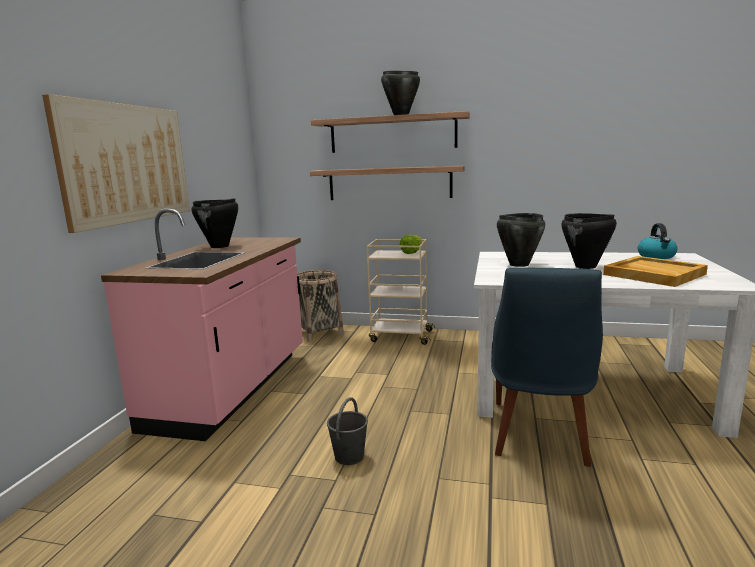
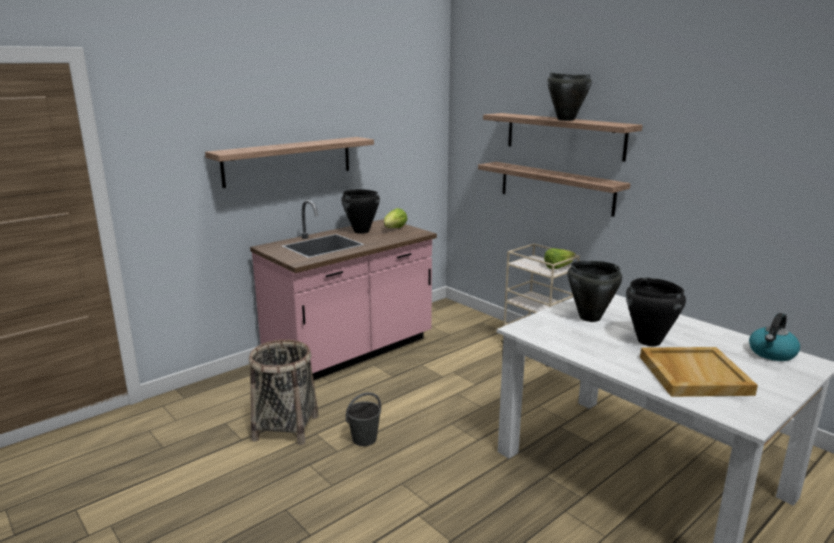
camera: 35 degrees right, 5 degrees up
(127, 163) = (288, 161): picture -> shelf
(252, 241) = (394, 229): none -> lettuce
(319, 333) = (470, 322): basket -> basket (286, 427)
(539, 434) = (526, 490): blue chair -> none

